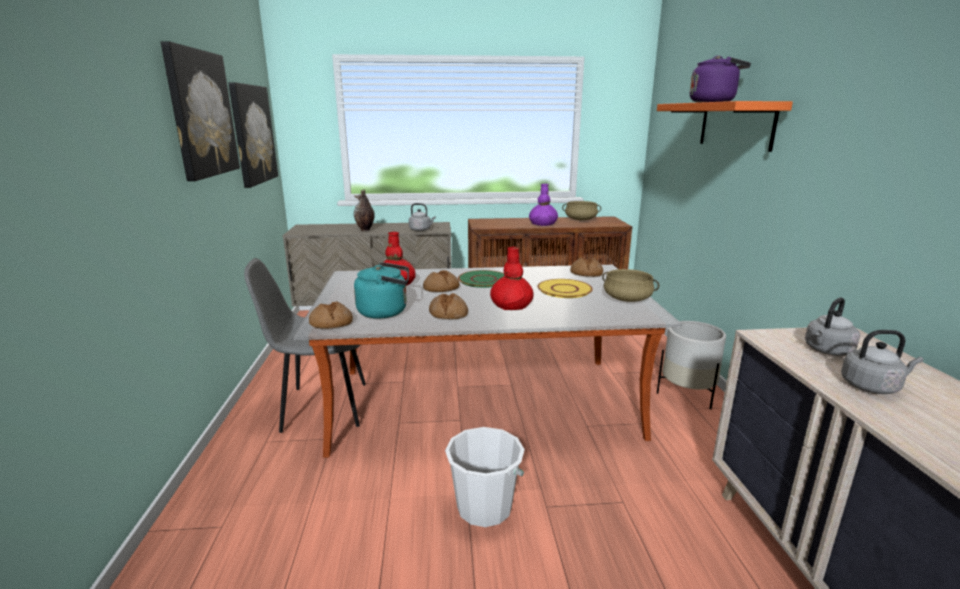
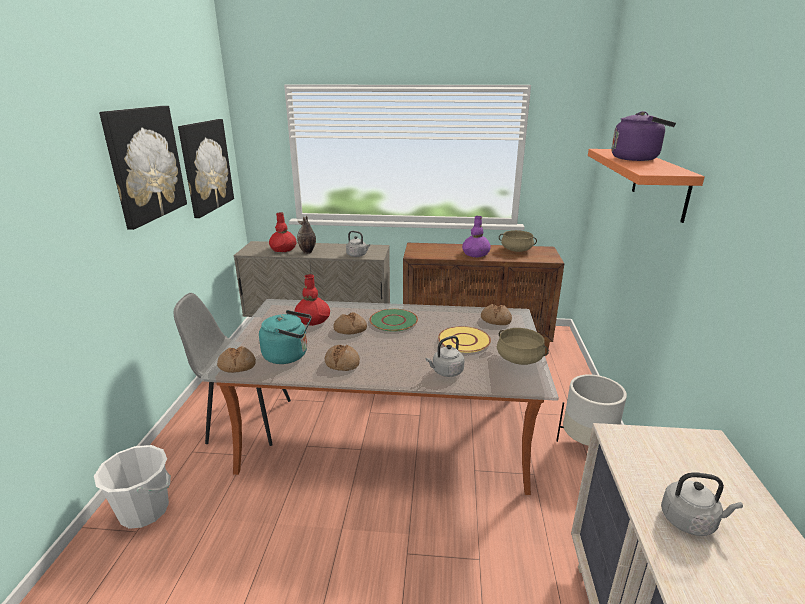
camera: 10 degrees right, 5 degrees up
(484, 507) = (352, 546): white bucket -> white bucket (144, 511)
(511, 305) = (404, 357): red vase -> red vase (283, 249)
(827, 351) = (671, 464): grey kettle -> grey kettle (446, 372)

